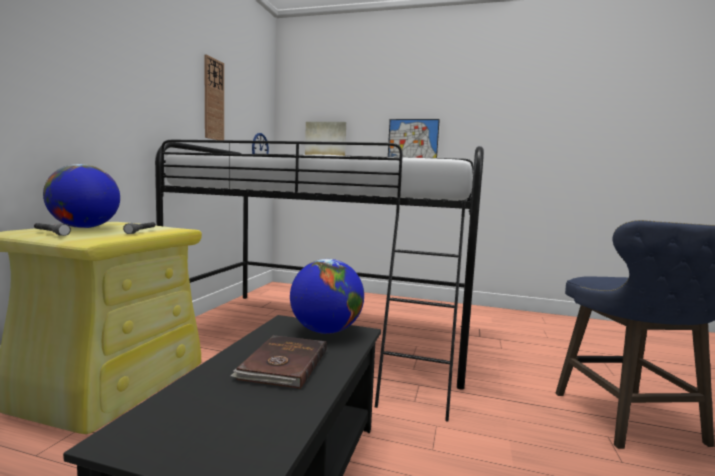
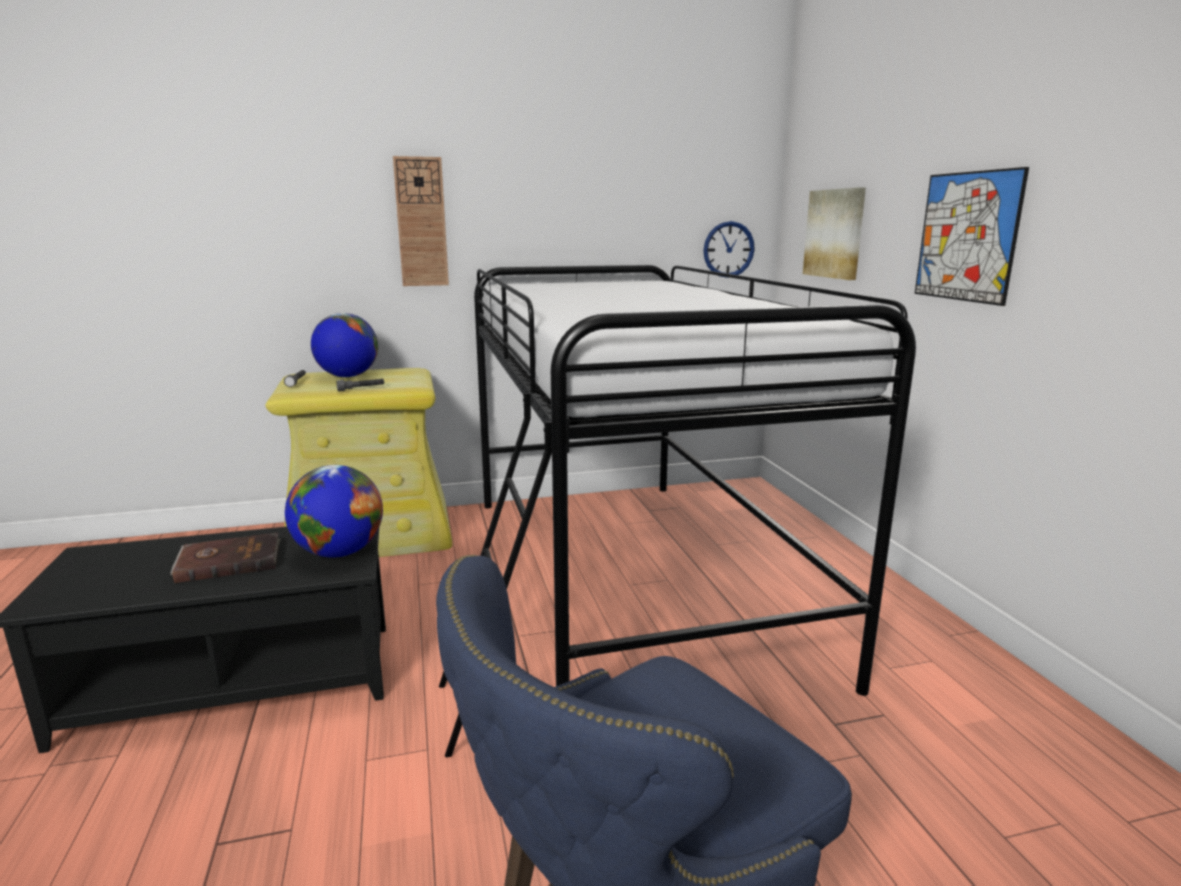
camera: 60 degrees right, 10 degrees up
(213, 99) = (602, 189): wall clock -> wall clock (421, 222)

